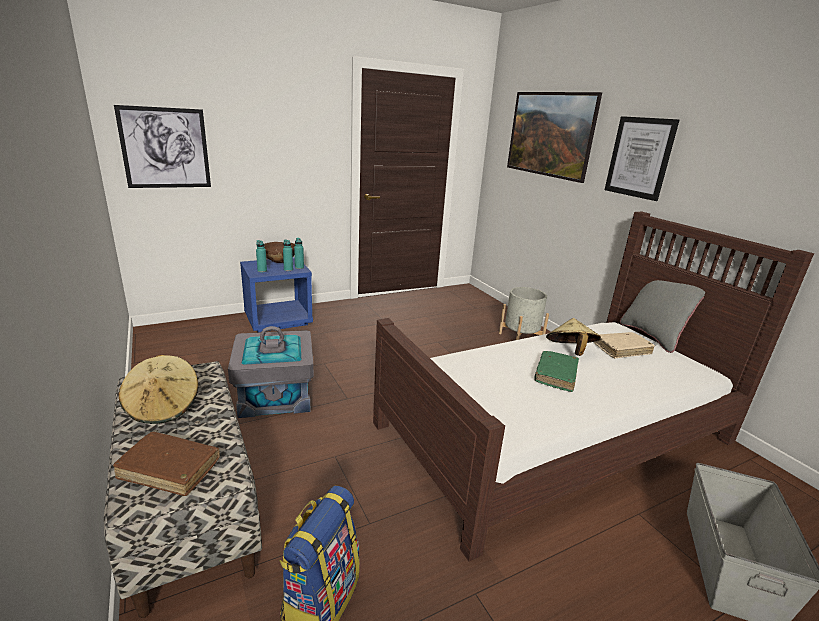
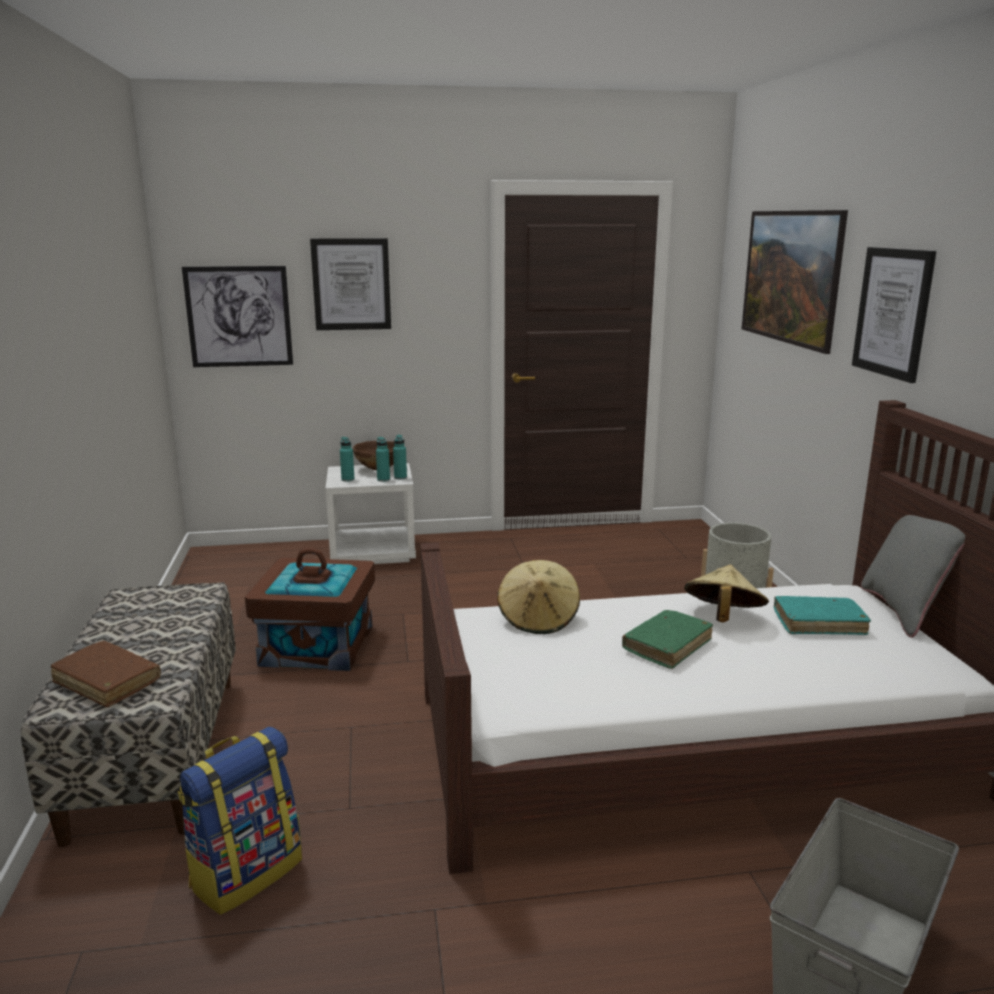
camera: 20 degrees right, 5 degrees down
(163, 407) = (137, 623): beige hat -> beige hat (538, 619)
(254, 127) = (351, 284): none -> picture
(275, 395) = (318, 645): grey storage box -> brown storage box
(278, 320) = (373, 552): blue nightstand -> white nightstand
(621, 349) = (819, 623): beige book -> turquoise book

